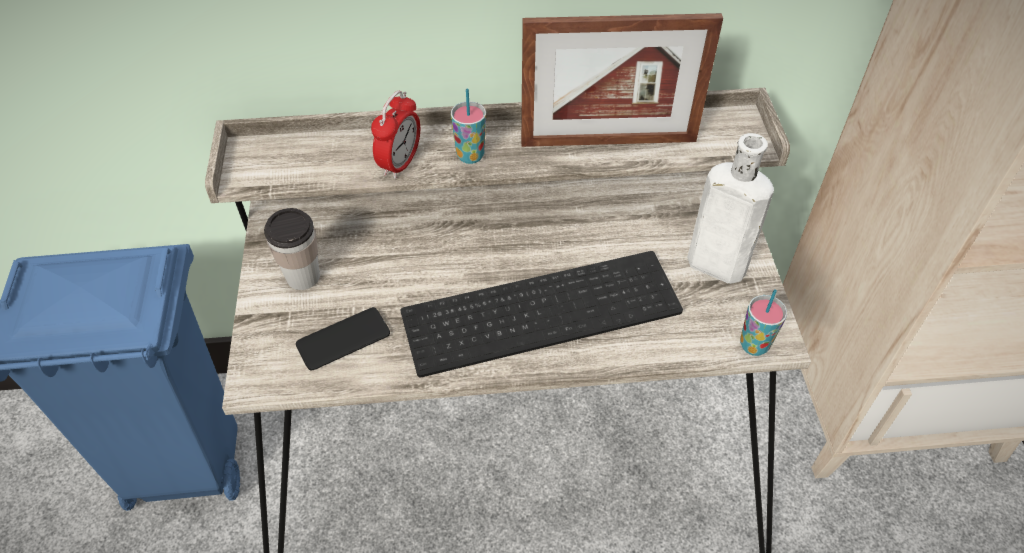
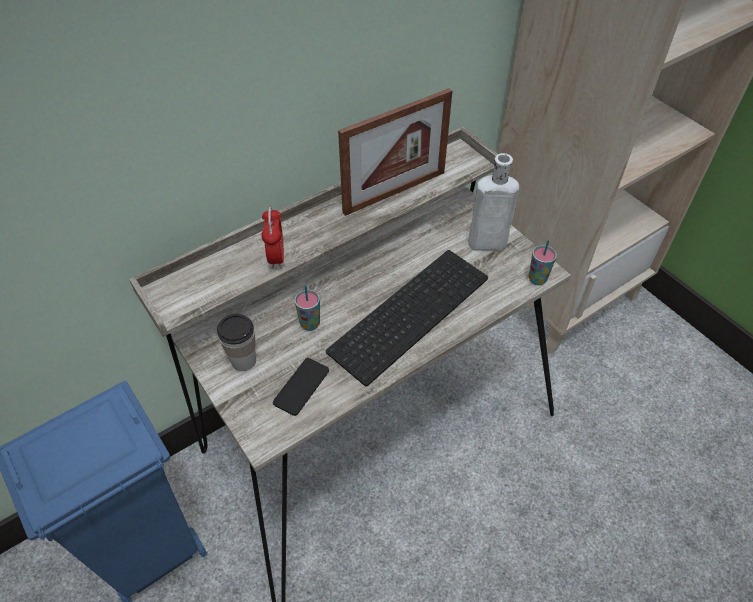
camera: 30 degrees left, 0 degrees up
(470, 156) = (318, 234): cup -> cup (310, 324)

